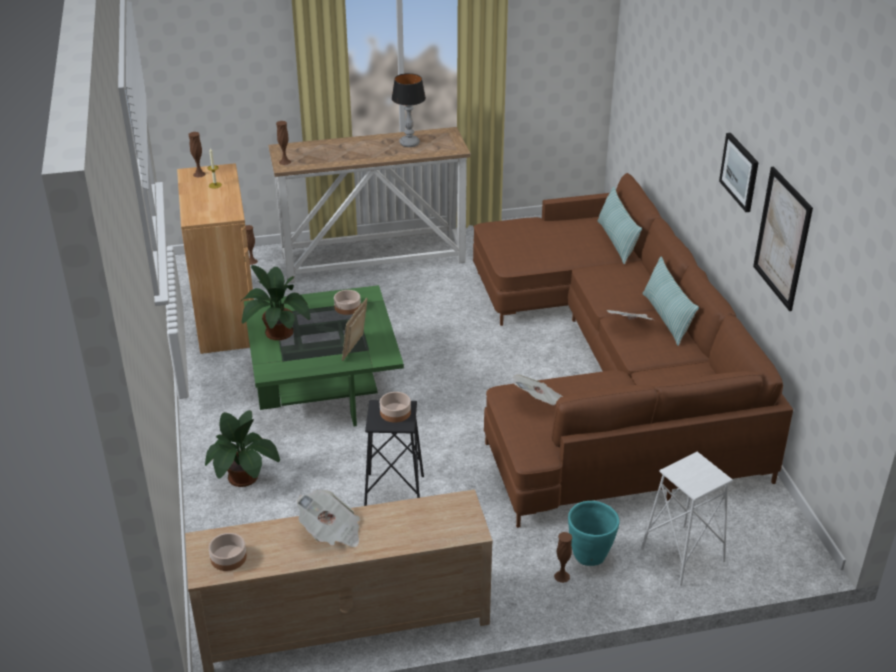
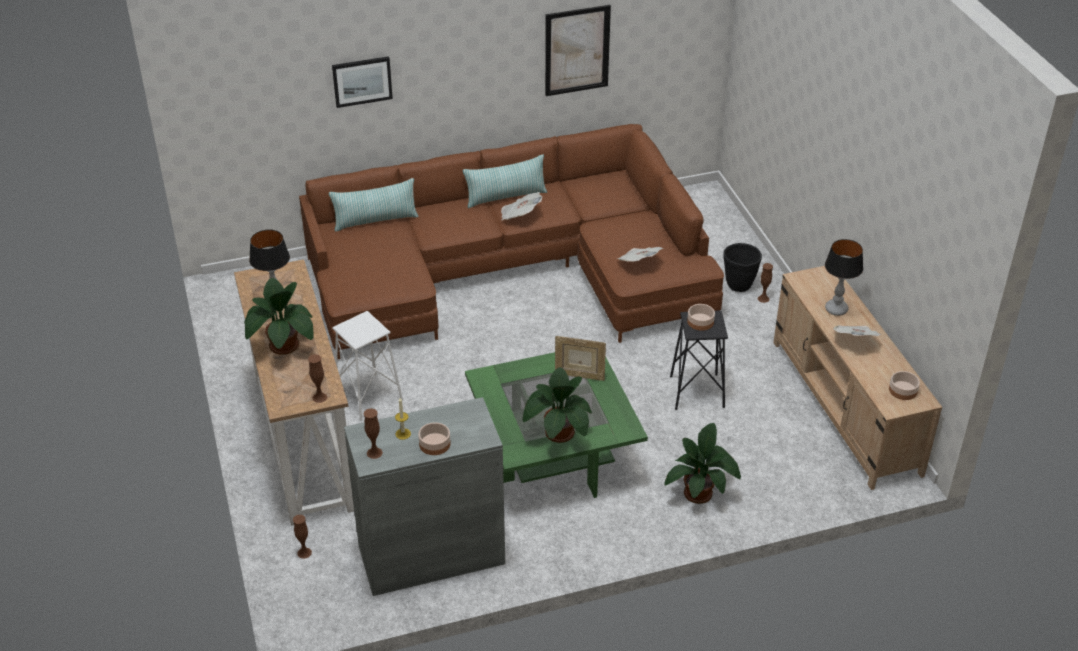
camera: 95 degrees left, 5 degrees up
(226, 317) = (431, 555): brown cabinet -> grey cabinet
(347, 307) = (509, 388): bowl -> bowl (435, 444)
(352, 147) = (283, 346): none -> potted plant
(395, 525) = (835, 309): none -> table lamp
(590, 556) = (738, 285): turquoise planter -> black planter
(682, 555) = (725, 243): white stool -> white stool (368, 397)
(740, 171) = (495, 50): picture -> picture (362, 81)

